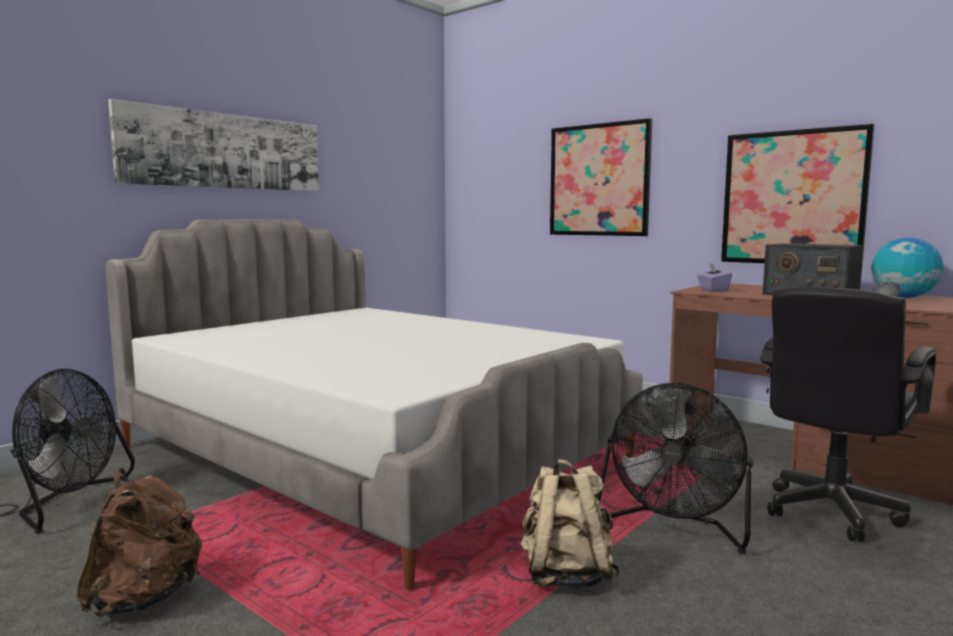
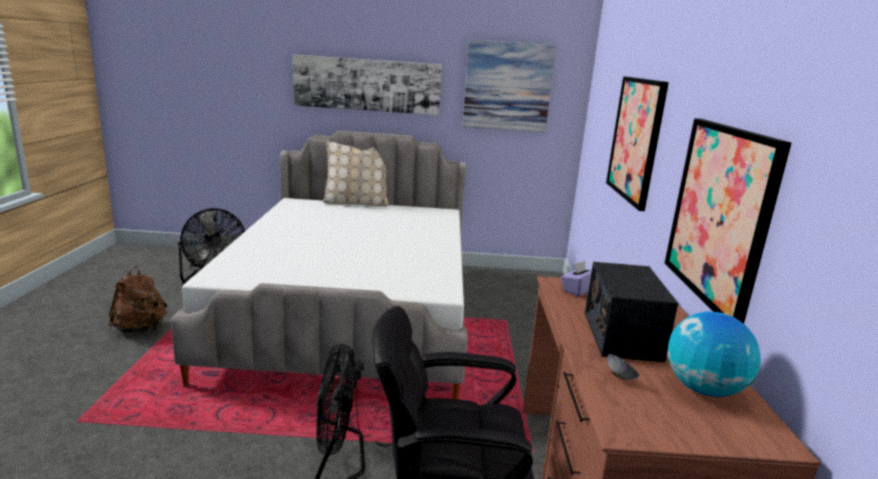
camera: 50 degrees right, 10 degrees up
(249, 323) = (356, 203): none -> beige pillow
(380, 155) = (507, 87): none -> picture
(566, 575) = (235, 429): beige backpack -> none

